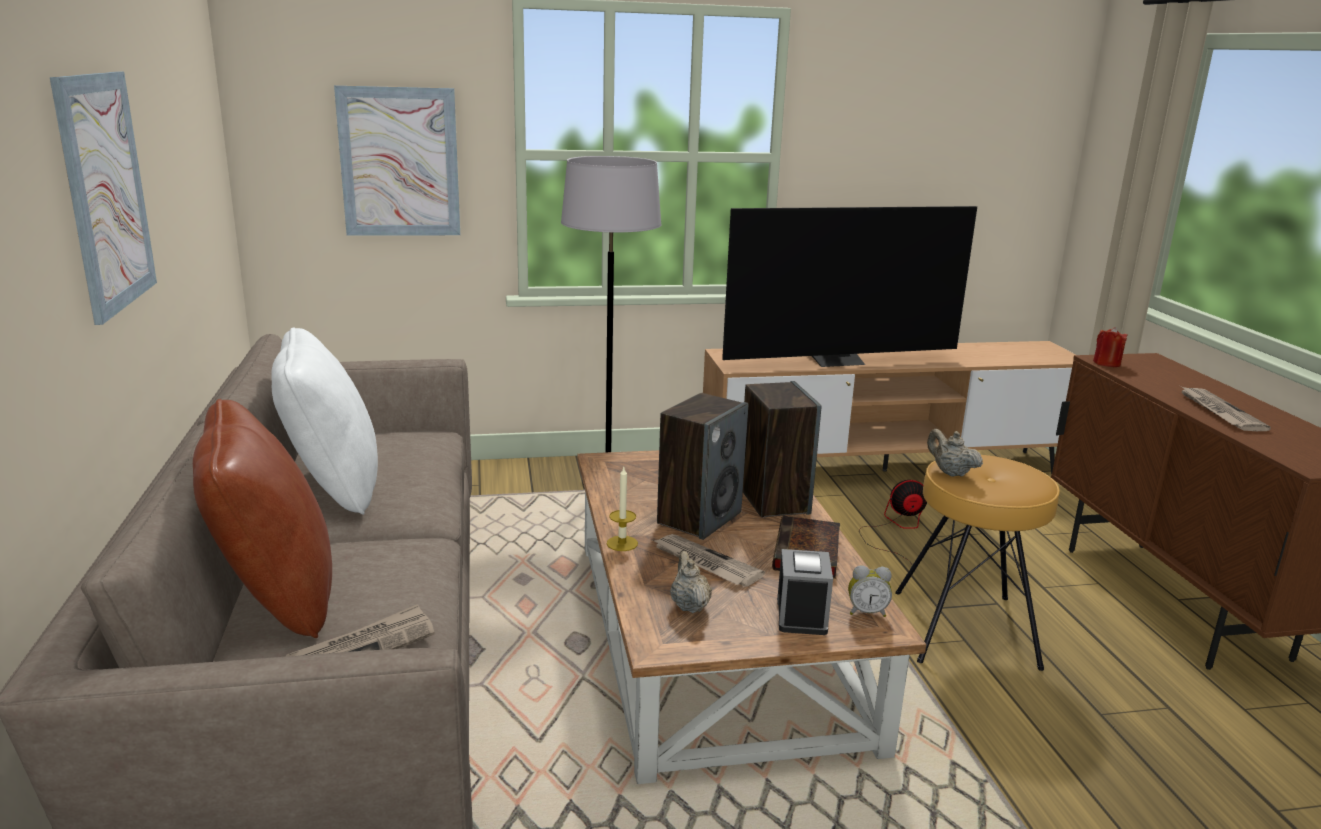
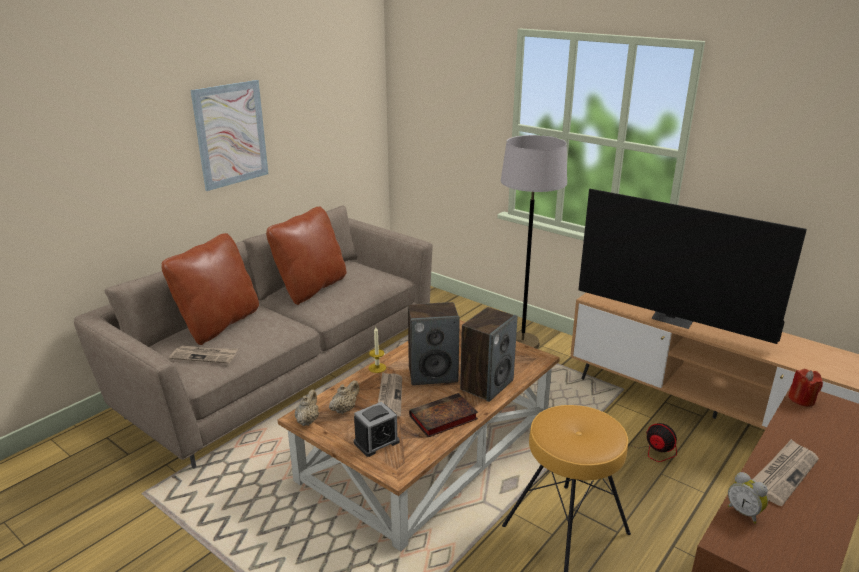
camera: 50 degrees right, 5 degrees up
(333, 487) = (311, 288): white pillow -> brown pillow
(399, 162) = (455, 122): picture -> none
(866, 612) = (405, 460): alarm clock -> alarm clock (744, 512)
(950, 473) = (554, 414): beige teapot -> beige teapot (307, 420)

